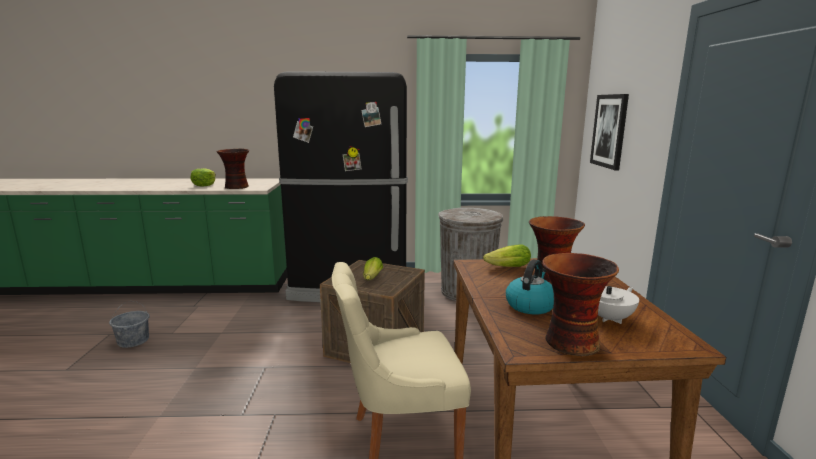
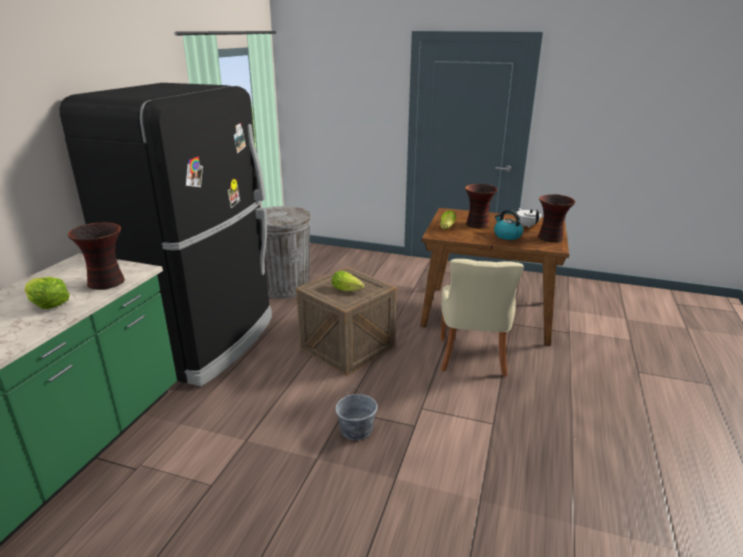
camera: 70 degrees left, 10 degrees up
(133, 341) = (204, 523): grey bucket -> grey bucket (356, 429)
(609, 131) = (326, 115): picture -> none

